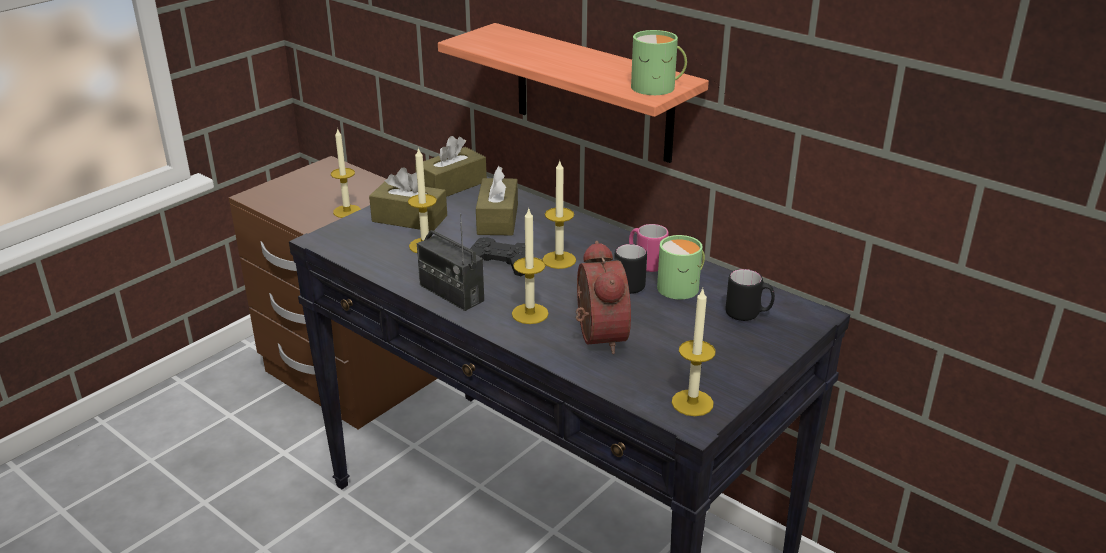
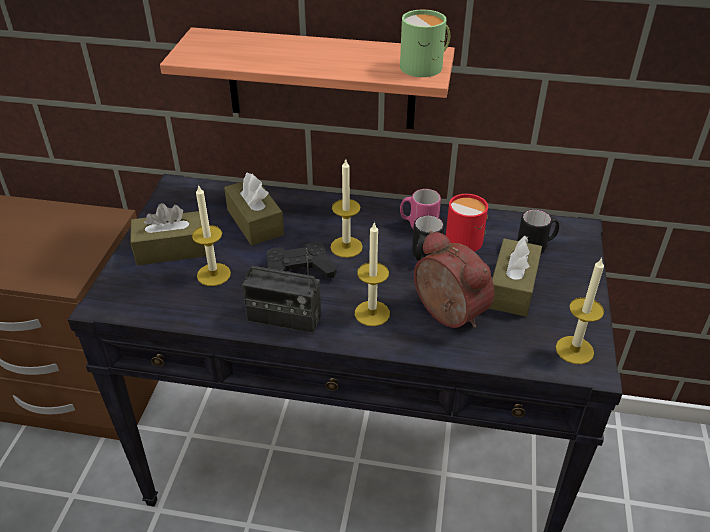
camera: 30 degrees left, 10 degrees up
(347, 211) = (61, 252): candle -> none
(452, 185) = (180, 199): brown tissue box -> brown tissue box (512, 288)
(682, 287) = (466, 238): green mug -> red mug

